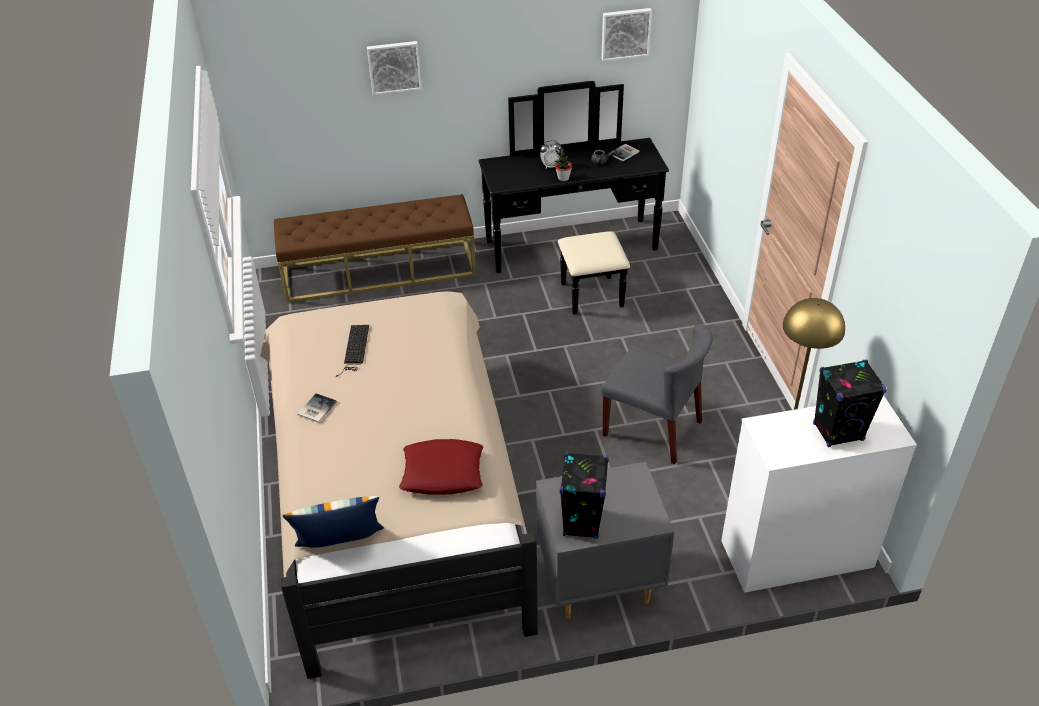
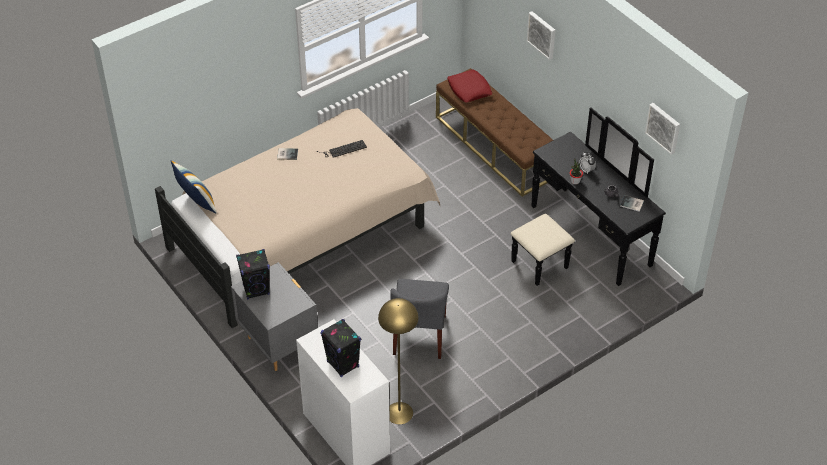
camera: 65 degrees right, 5 degrees up
(442, 473) = (265, 222): red pillow -> red pillow (469, 89)

